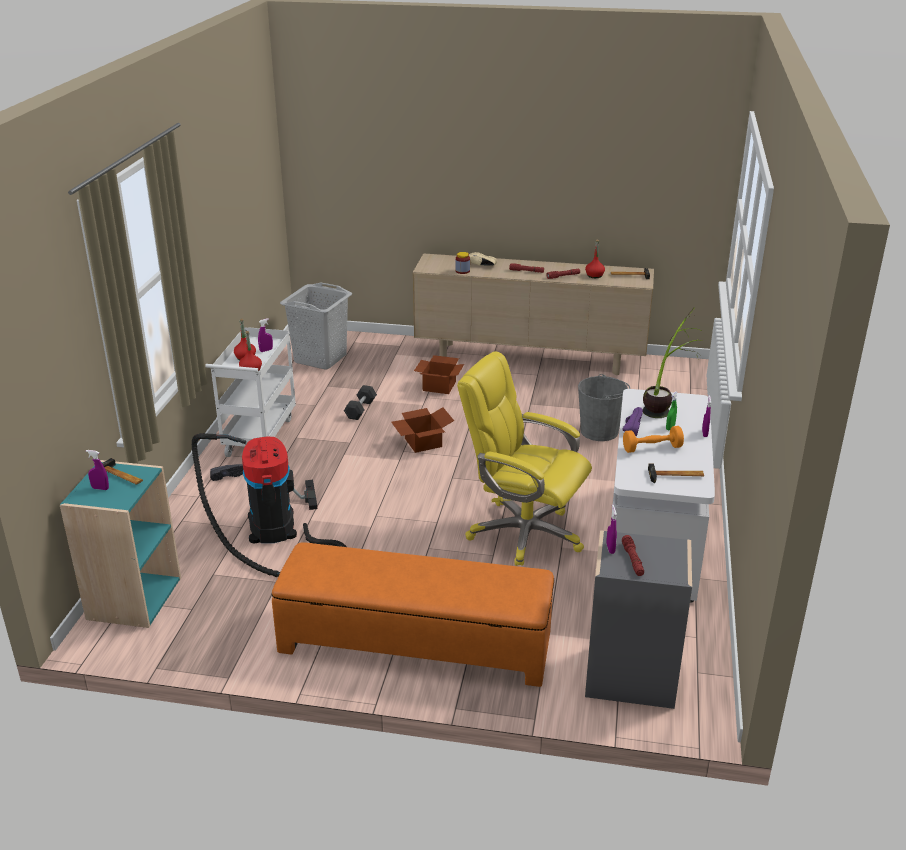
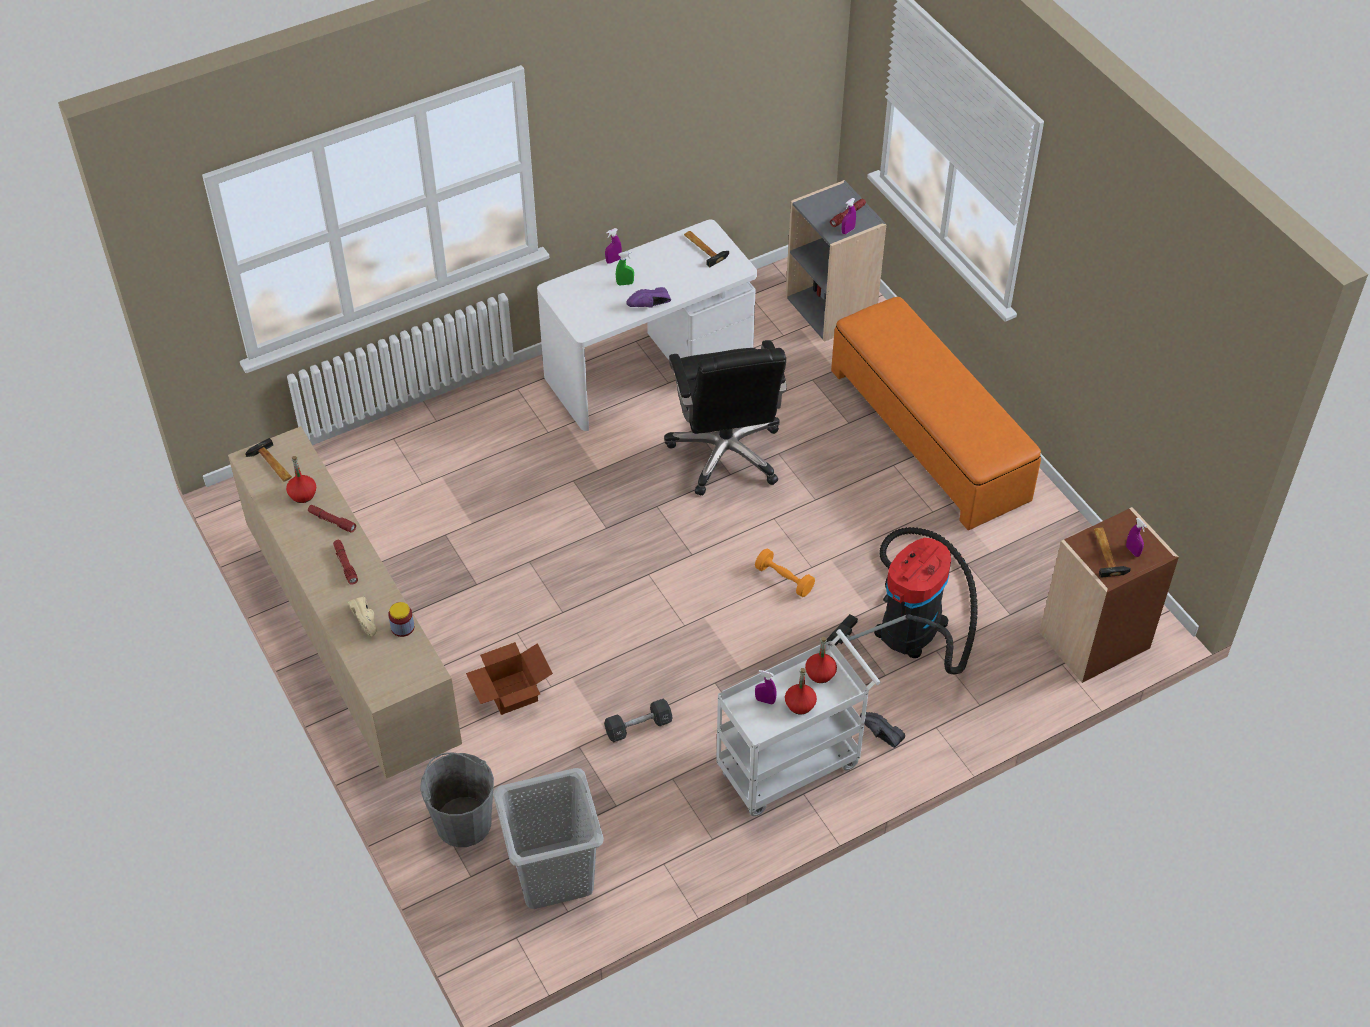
camera: 130 degrees left, 20 degrees up
(134, 597) = (1094, 641): turquoise bookcase -> brown bookcase
(422, 442) = (652, 621): cardboard box -> none
(523, 533) = (726, 452): yellow office chair -> black office chair
(599, 431) = (486, 495): grey bucket -> grey bucket (463, 822)
(652, 448) = (673, 278): orange dumbbell -> orange dumbbell (784, 579)
(666, 405) = (585, 303): potted plant -> none

